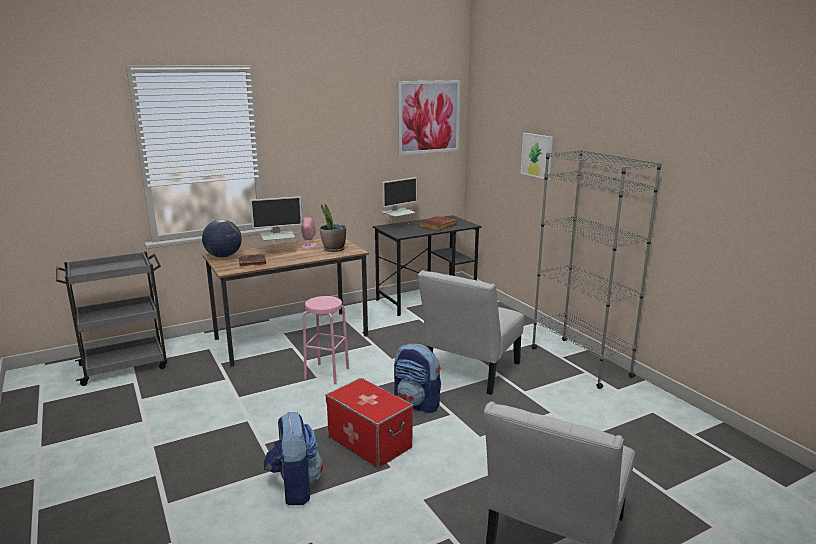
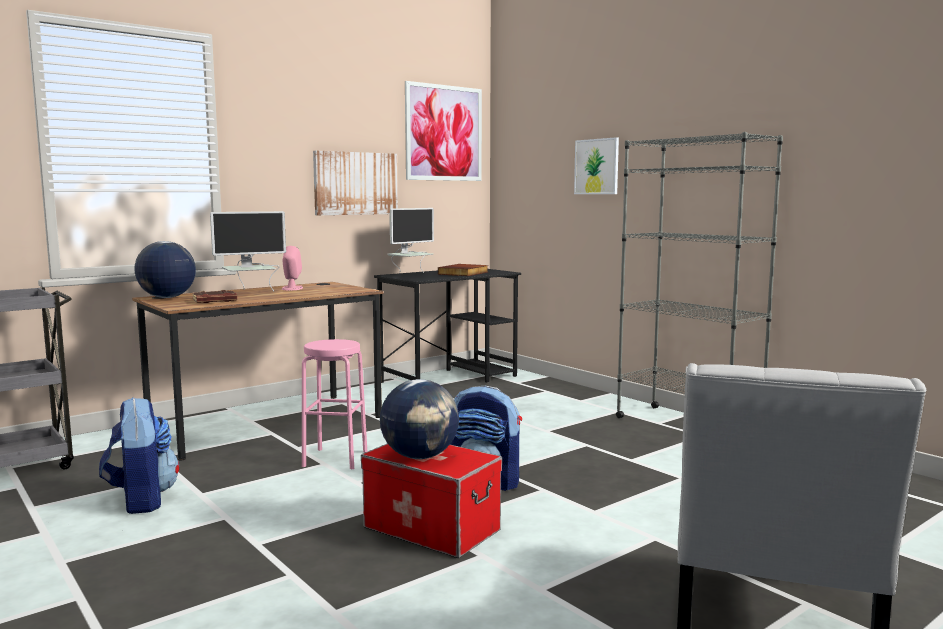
camera: 10 degrees left, 10 degrees down
(294, 487) = (330, 593): backpack -> backpack (141, 500)
(333, 249) = (331, 290): potted plant -> none
(359, 161) = (355, 183): none -> picture
(361, 400) = (420, 457): none -> globe
(469, 372) = (544, 444): white chair -> none

